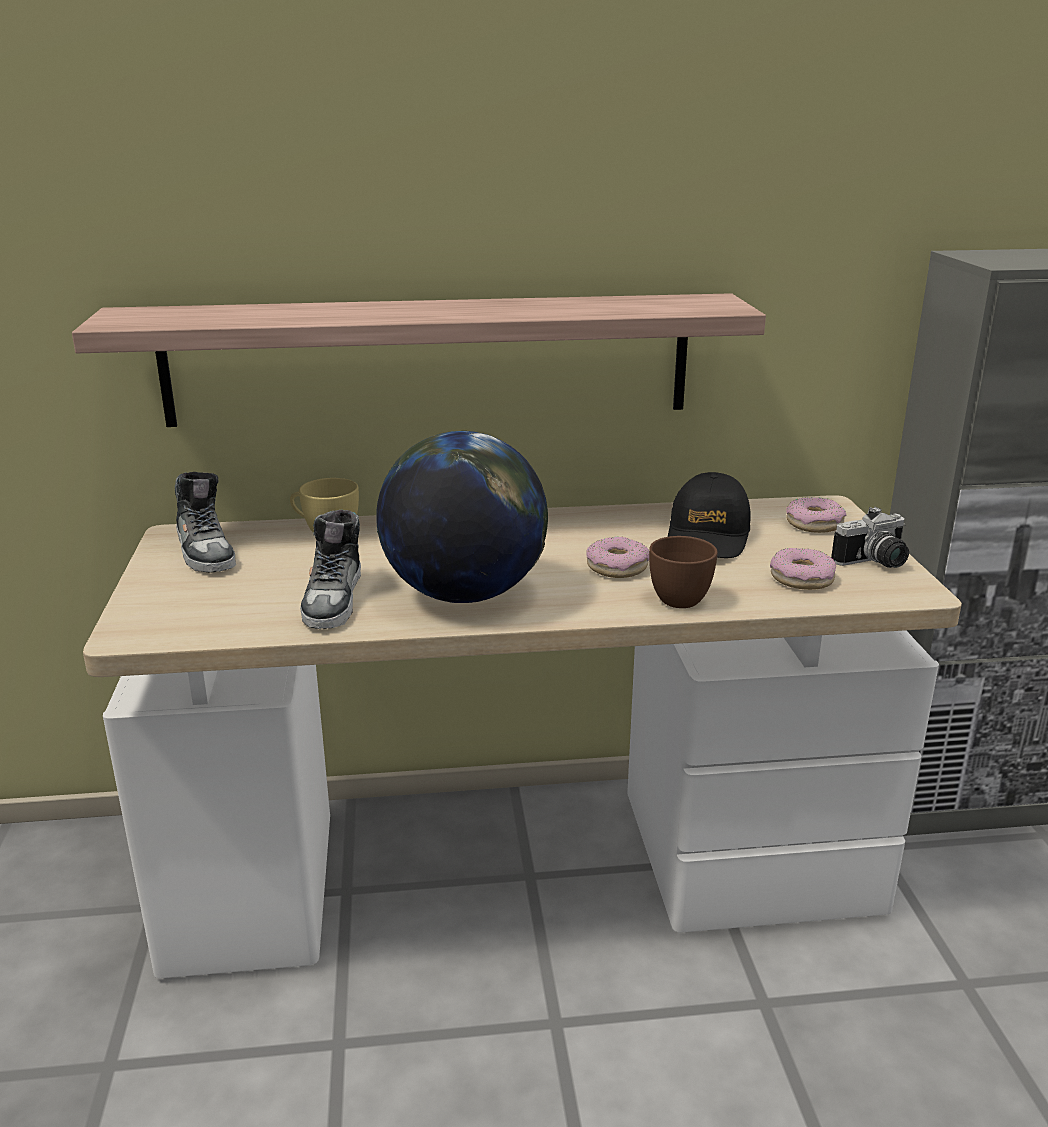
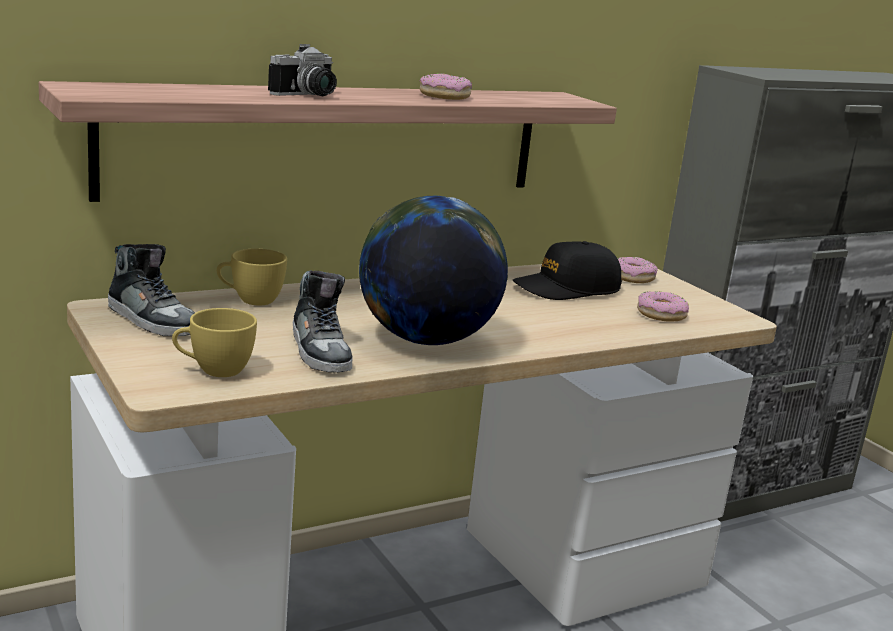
camera: 25 degrees left, 5 degrees down
(203, 614) = (213, 370): none -> yellow cup
(617, 567) = (523, 314): donut -> donut (445, 96)
(680, 596) = (590, 331): brown cup -> none
(708, 536) = (567, 289): black cap -> black cap turned 75 degrees clockwise
(875, 563) = (698, 302): camera -> camera (308, 95)

